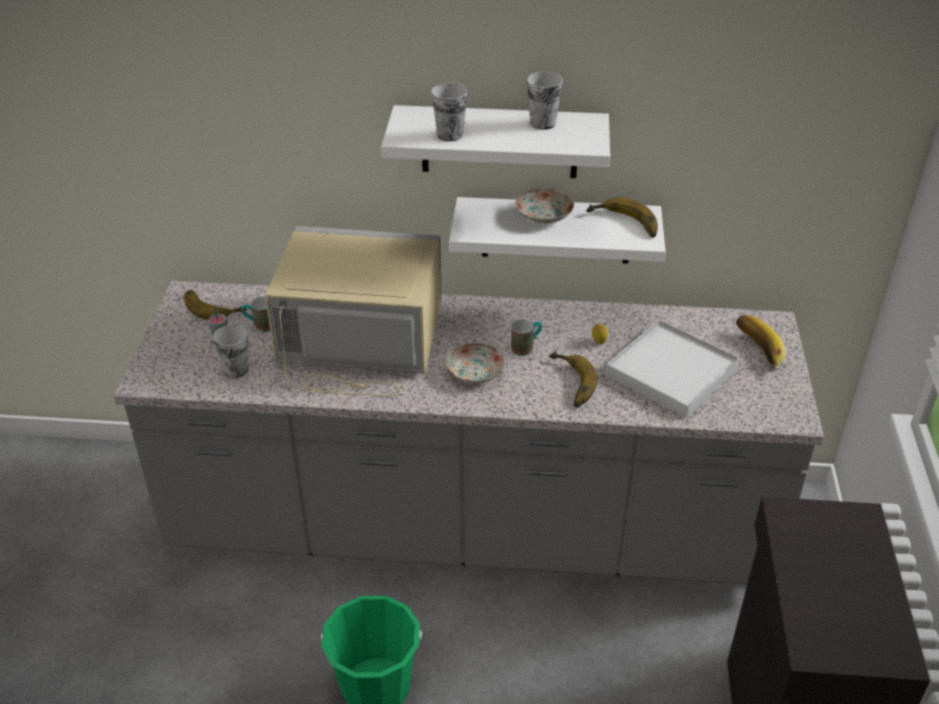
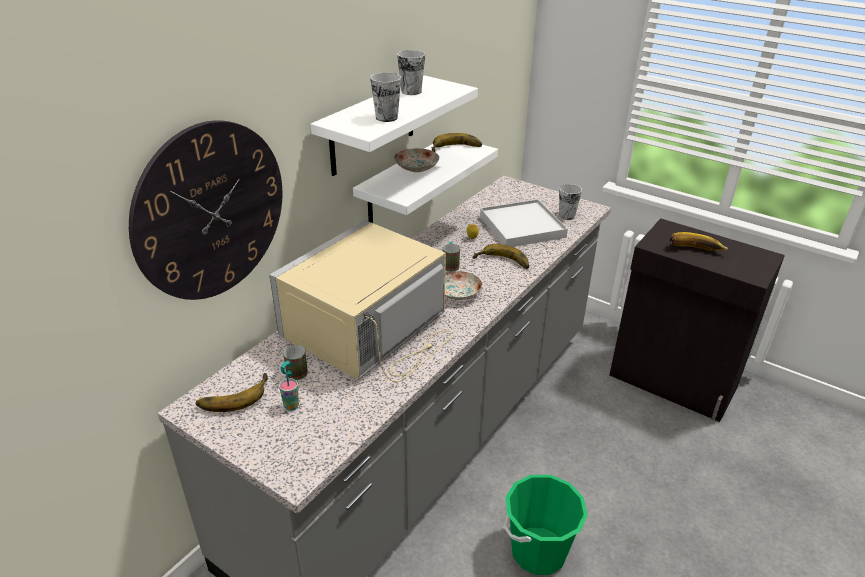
camera: 60 degrees left, 5 degrees down
(236, 369) = (340, 408): cup -> cup (566, 215)
(254, 140) = (211, 212): none -> wall clock
(756, 352) = (528, 197): banana -> banana (695, 251)

